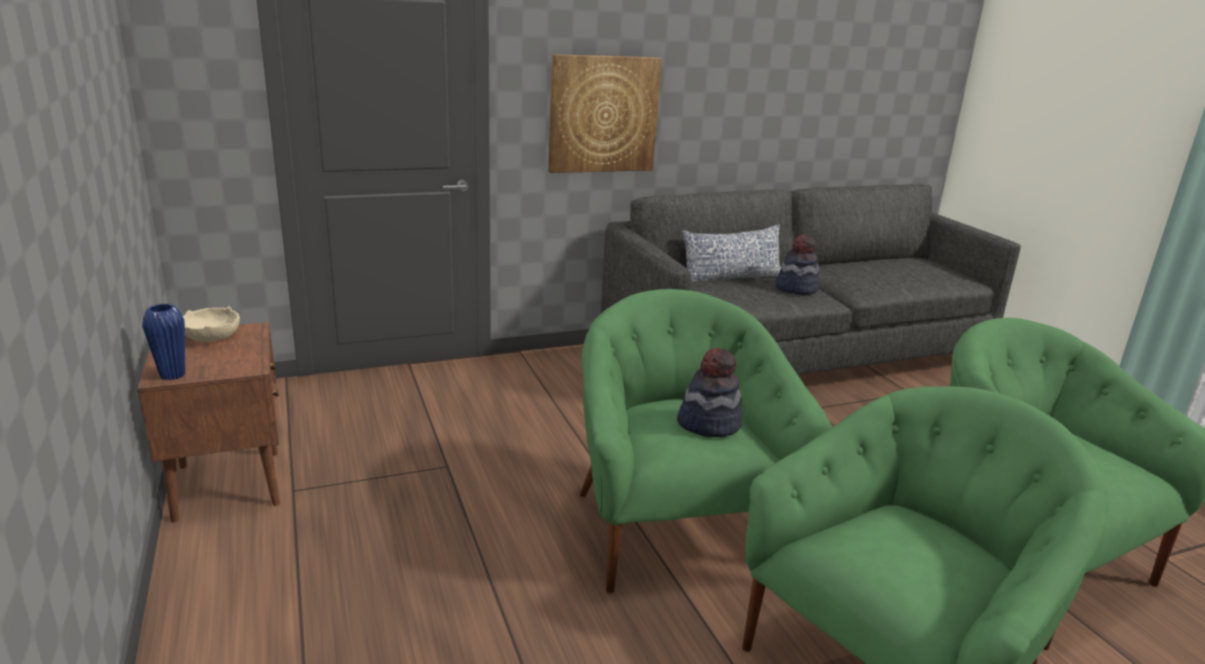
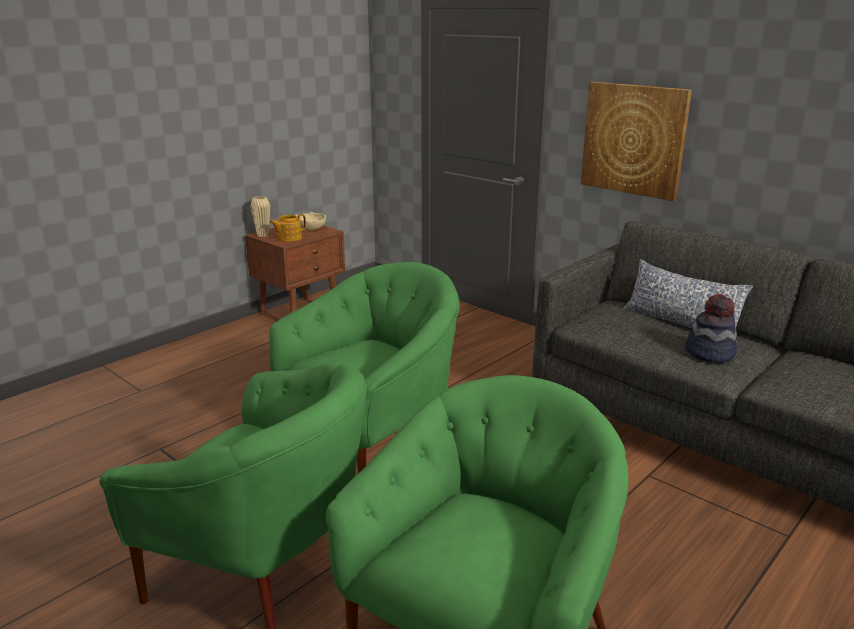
camera: 65 degrees right, 0 degrees up
(172, 375) = (263, 235): blue vase -> beige vase
(229, 360) = (289, 238): none -> teapot
(709, 423) = (363, 362): hat -> none

